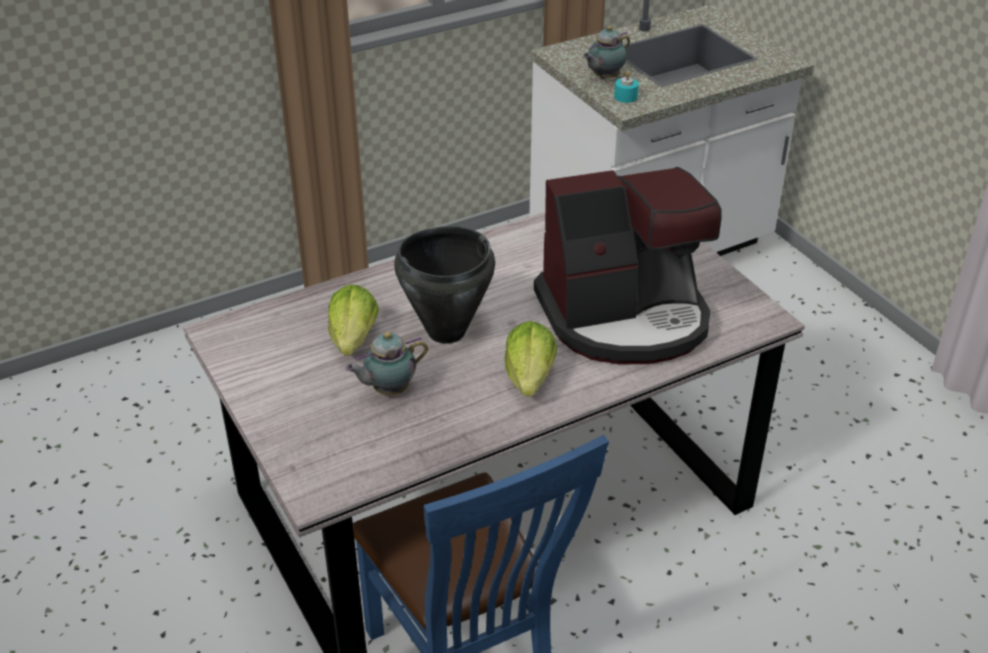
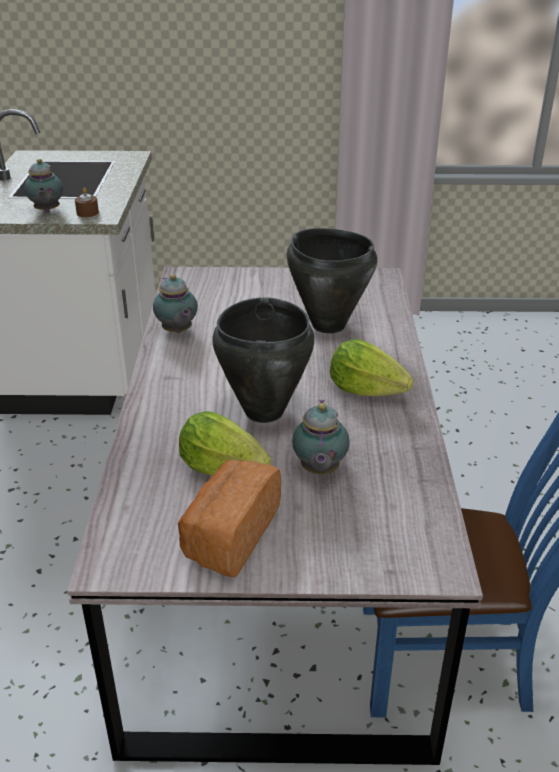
camera: 60 degrees left, 5 degrees down
(279, 373) = (229, 535): none -> bread
(525, 238) = (177, 331): none -> teapot
(625, 97) = (87, 212): turquoise candle -> brown candle
(625, 317) = (328, 324): coffee machine -> black cooking pot

